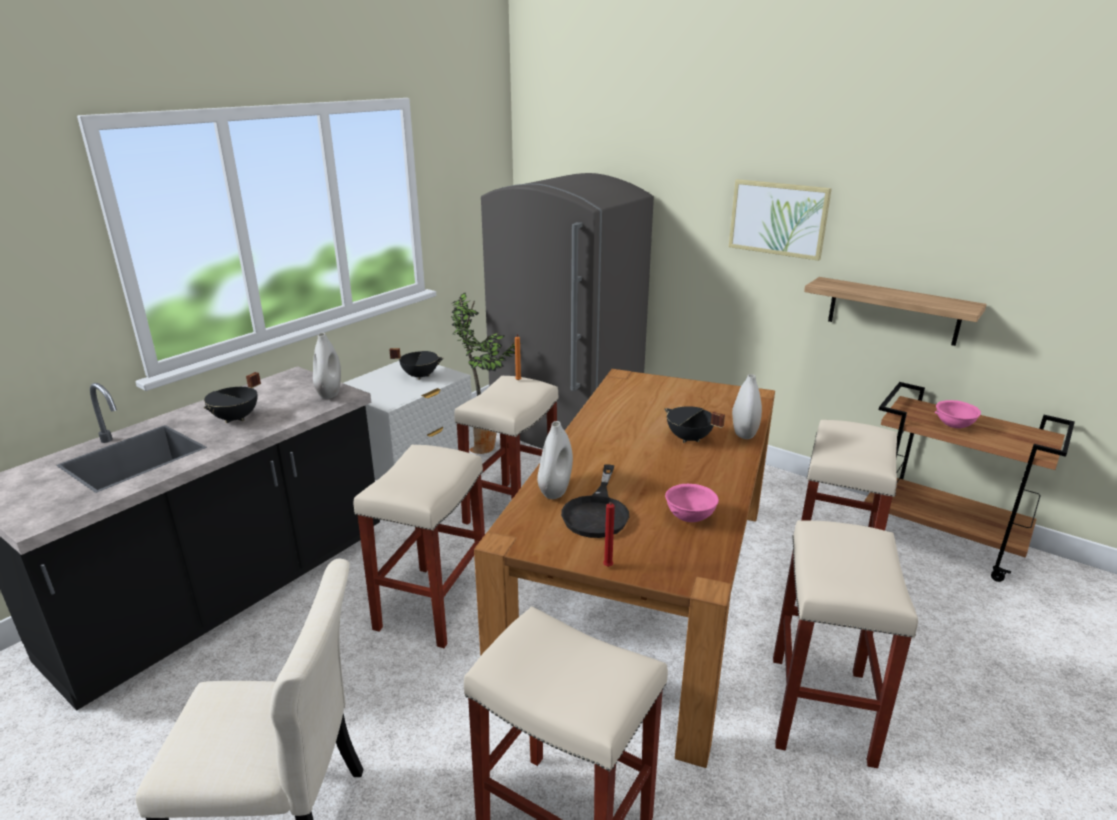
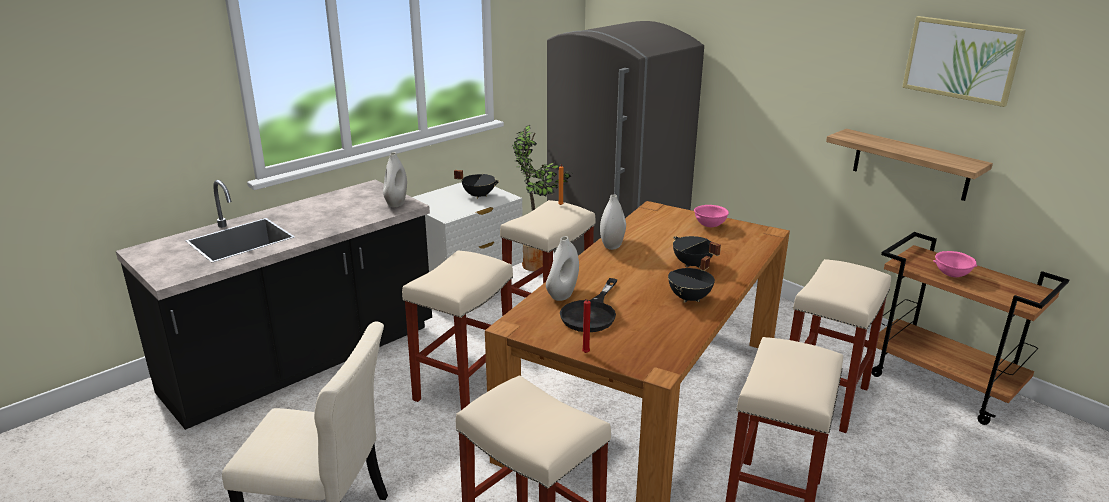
camera: 10 degrees right, 0 degrees up
(236, 418) = (320, 217): black cooking pot -> black cooking pot (690, 298)
(689, 518) = (666, 325): pink bowl -> pink bowl (709, 226)
(744, 433) = (743, 263): white vase -> white vase (612, 244)
(778, 218) = (812, 72): picture -> picture (961, 59)

